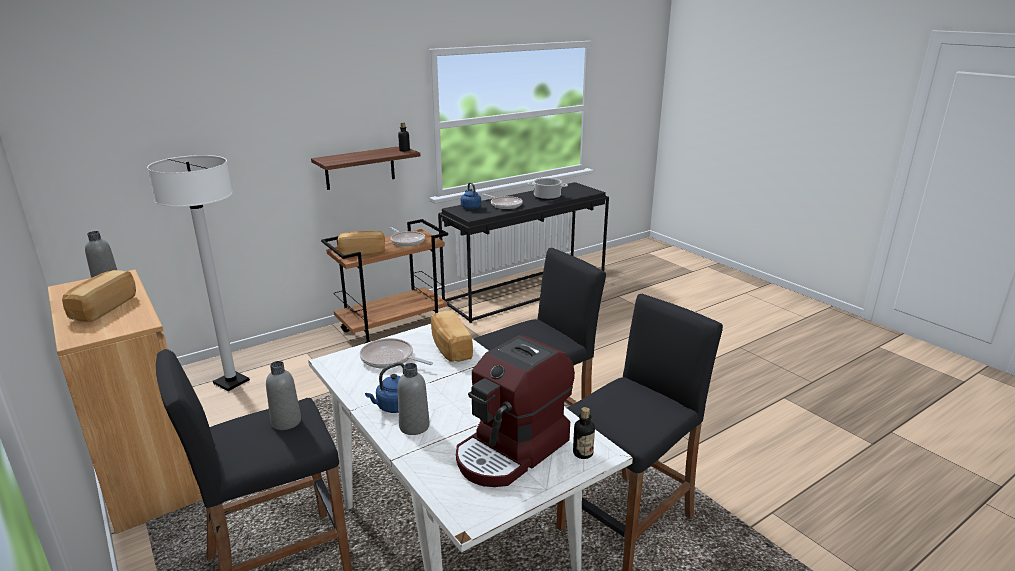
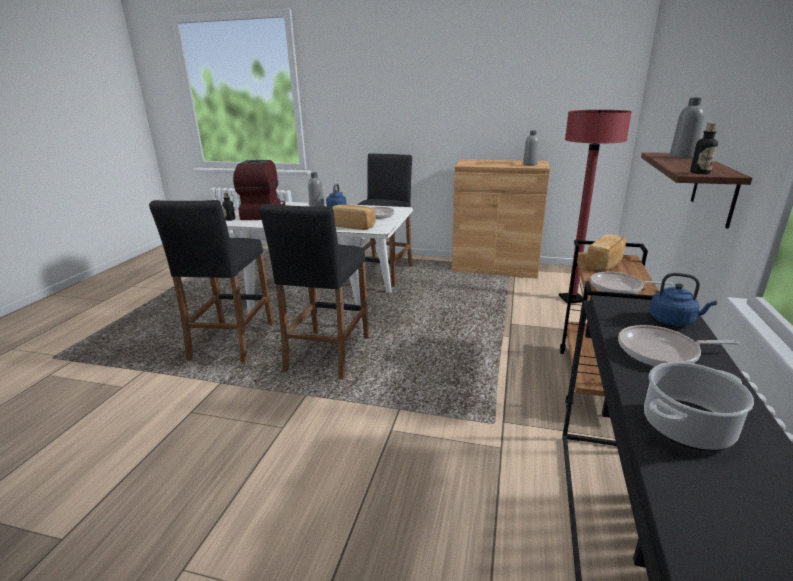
camera: 140 degrees right, 0 degrees up
(102, 308) = (496, 163): bread -> none
(231, 382) = (572, 299): white floor lamp -> red floor lamp
(286, 422) = (378, 204): grey bottle -> grey bottle (682, 157)

